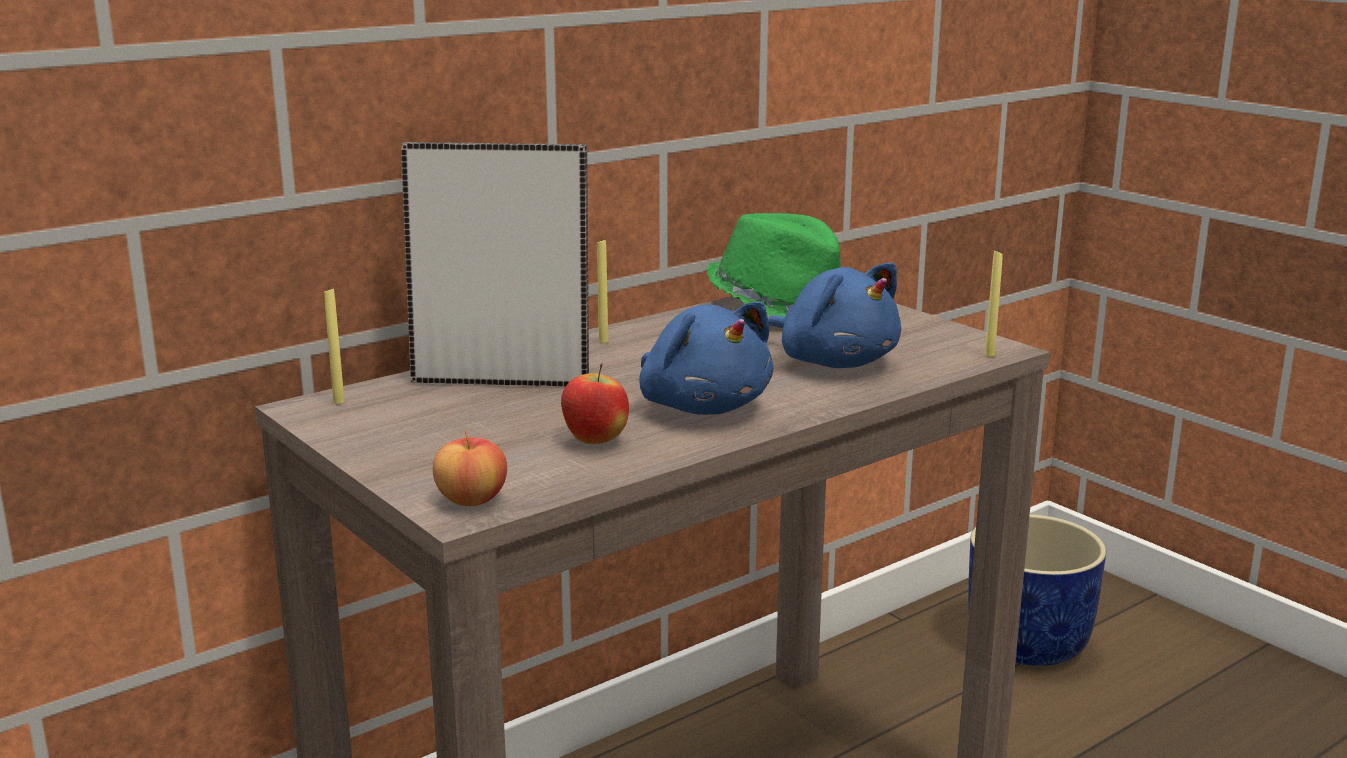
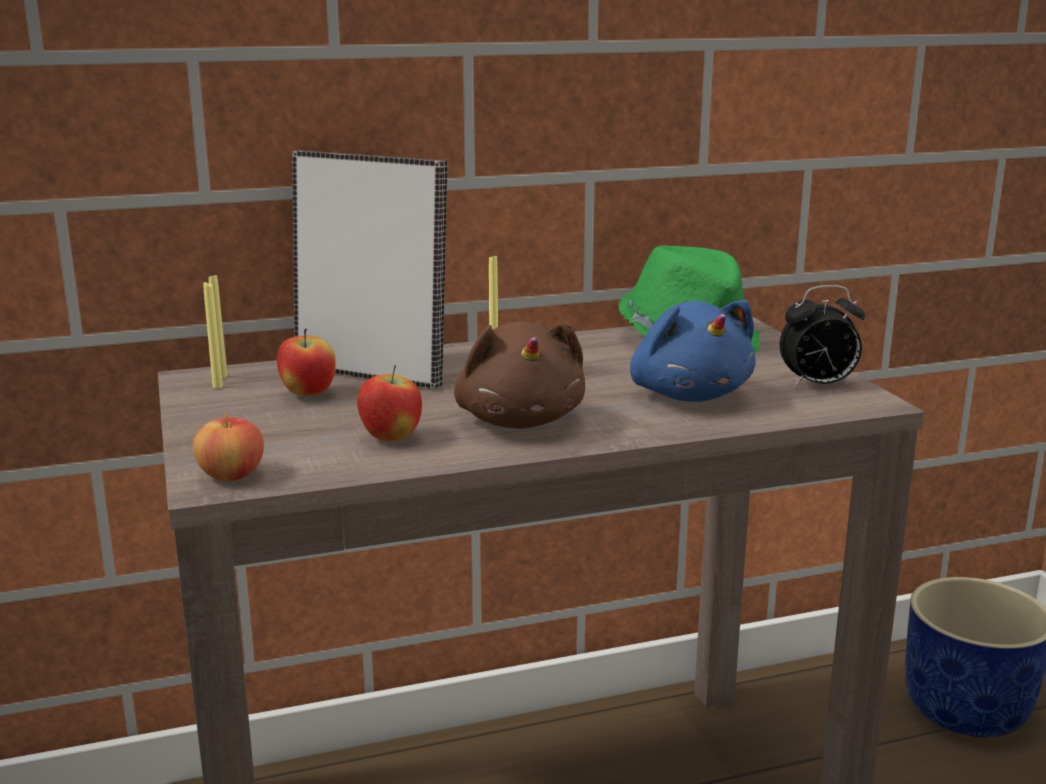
camera: 20 degrees right, 0 degrees up
(458, 409) = (308, 394): none -> apple
(702, 406) = (520, 420): blue plush toy -> brown plush toy
(941, 339) = (818, 386): none -> alarm clock
(989, 355) = (854, 407): yellow candle -> yellow candle (217, 386)

